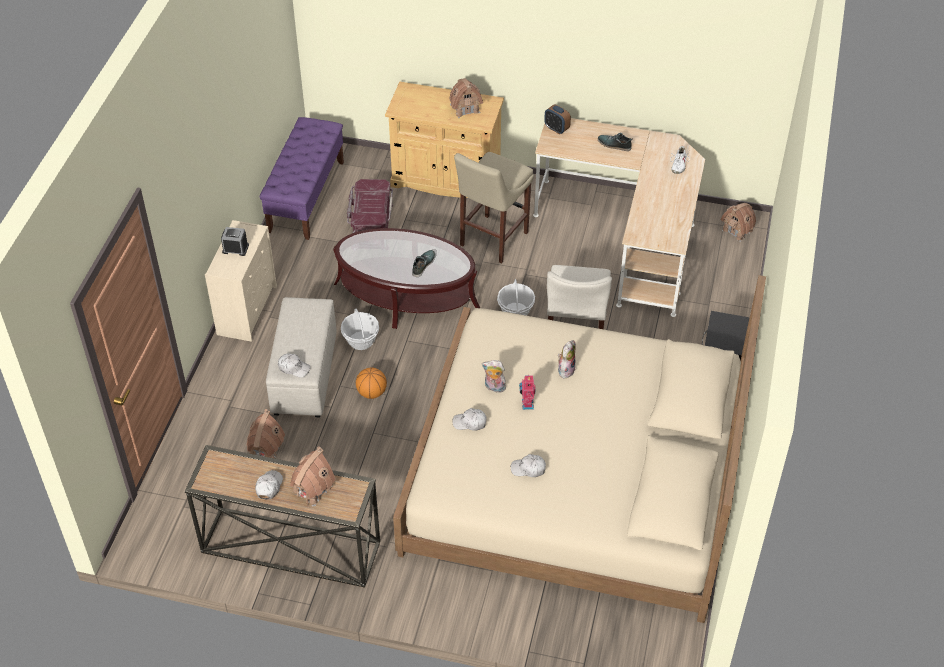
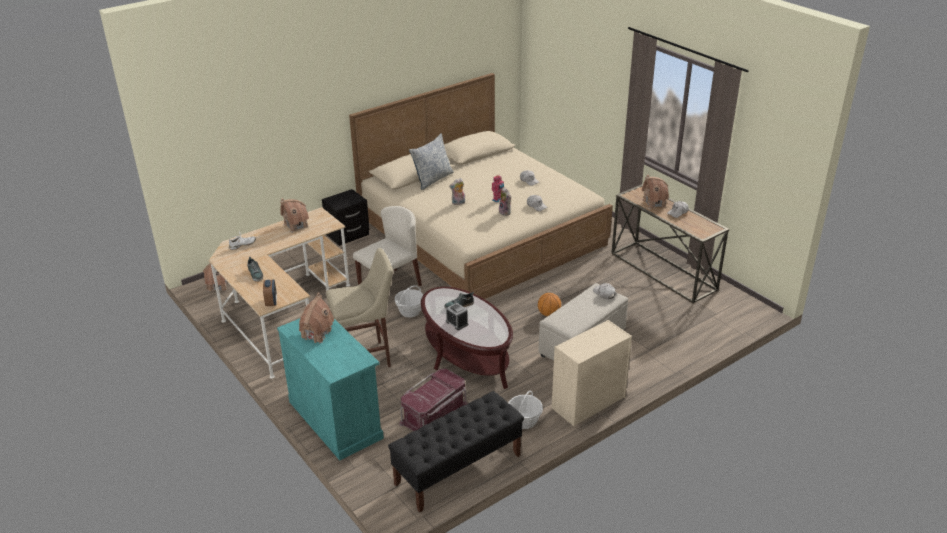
camera: 140 degrees left, 15 degrees down
(235, 248) = (593, 342): alarm clock -> alarm clock (457, 323)
(265, 449) = (642, 317): toy house -> toy house (296, 225)
(306, 196) = (458, 470): purple bench -> black bench
(361, 340) = (526, 344): basket -> basket (524, 421)
(446, 179) = (335, 419): beige cabinet -> turquoise cabinet
(648, 395) = (432, 179): none -> pillow

